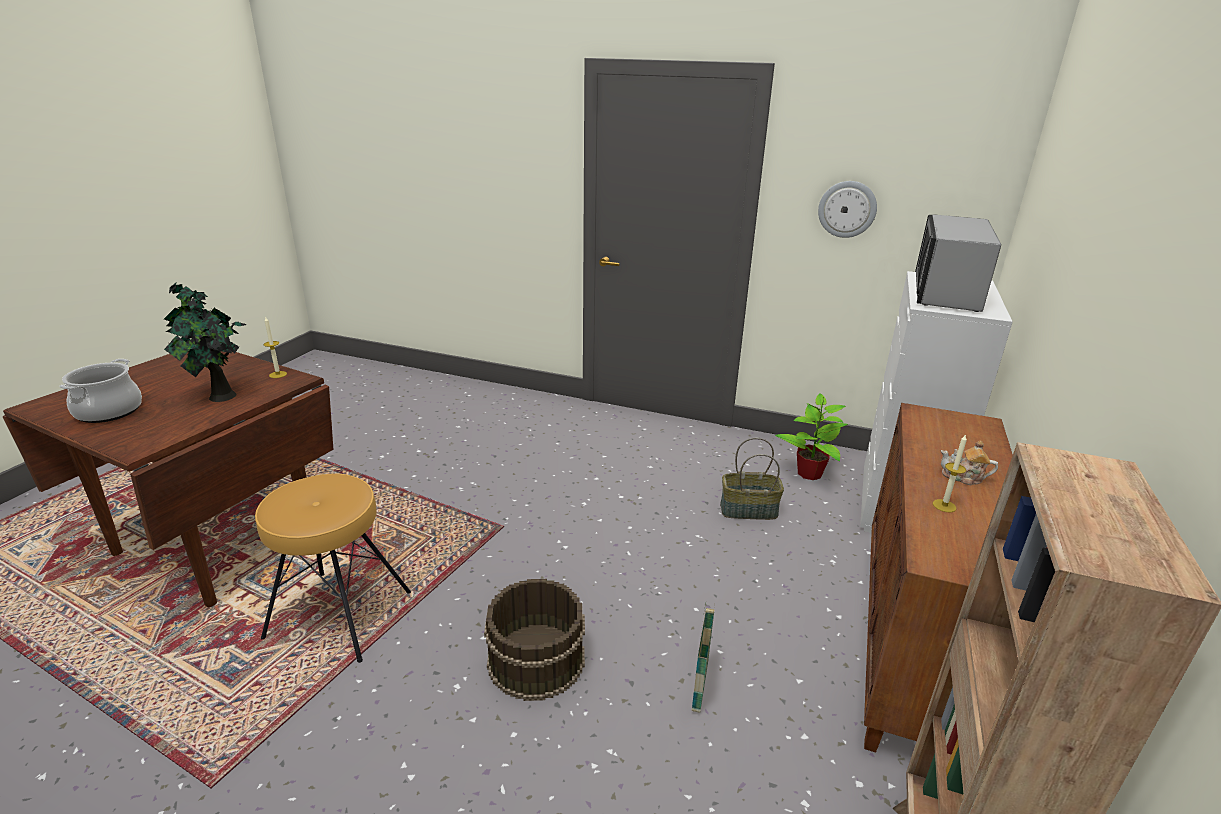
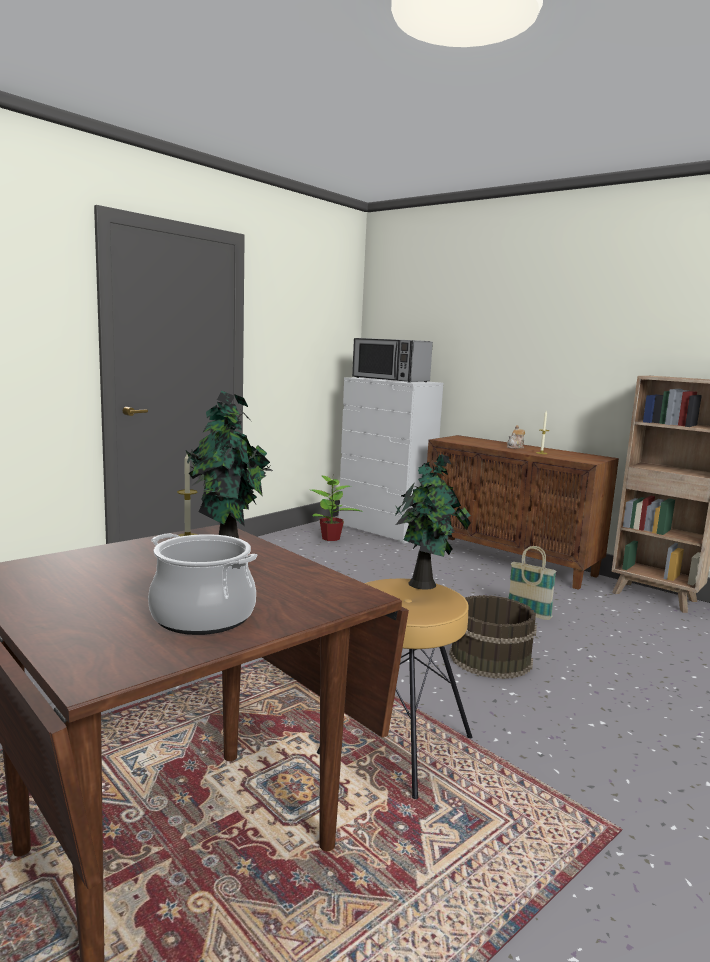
camera: 70 degrees left, 15 degrees down
(344, 504) = (425, 584): none -> potted plant
(748, 511) = (359, 562): basket -> none
(847, 209) = (292, 343): wall clock -> none

